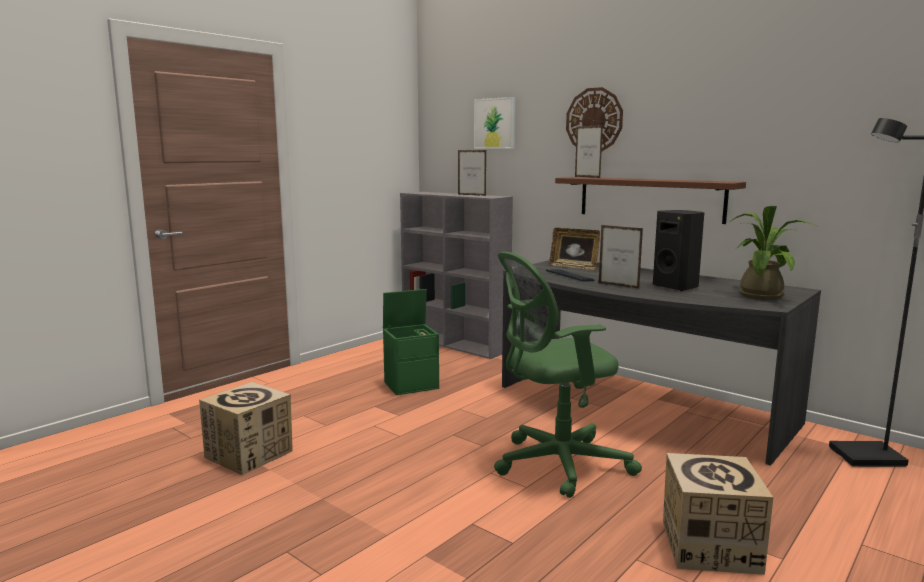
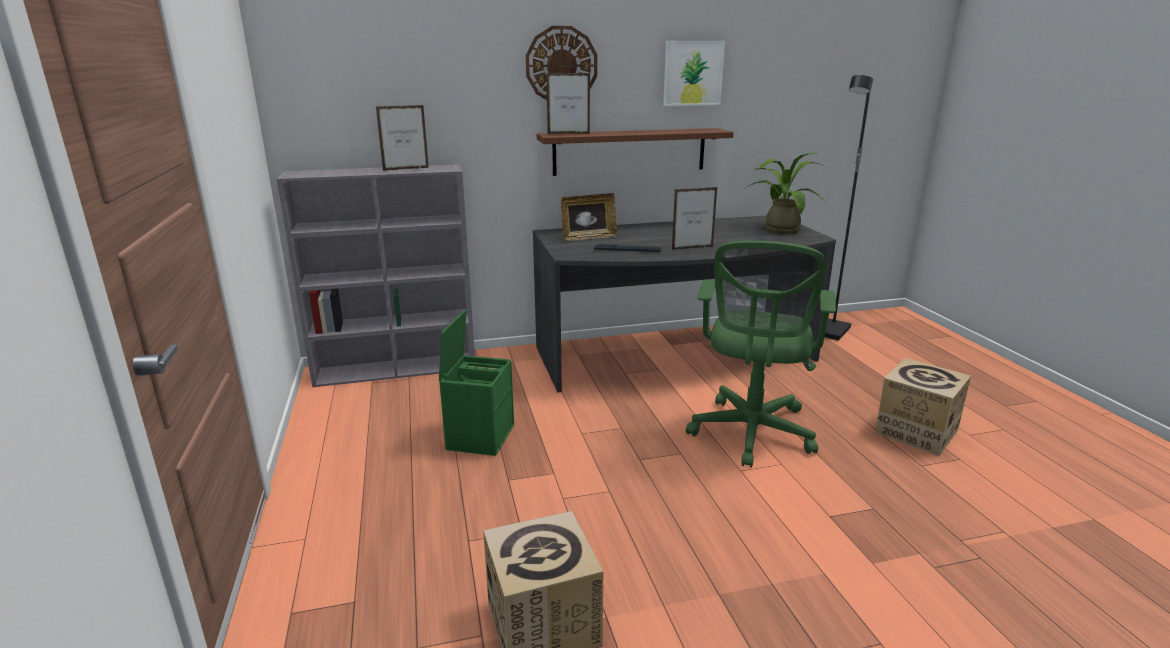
camera: 55 degrees left, 10 degrees up
(494, 123) = (411, 66): picture -> picture (693, 73)
(676, 287) = (721, 237): black speaker -> none

